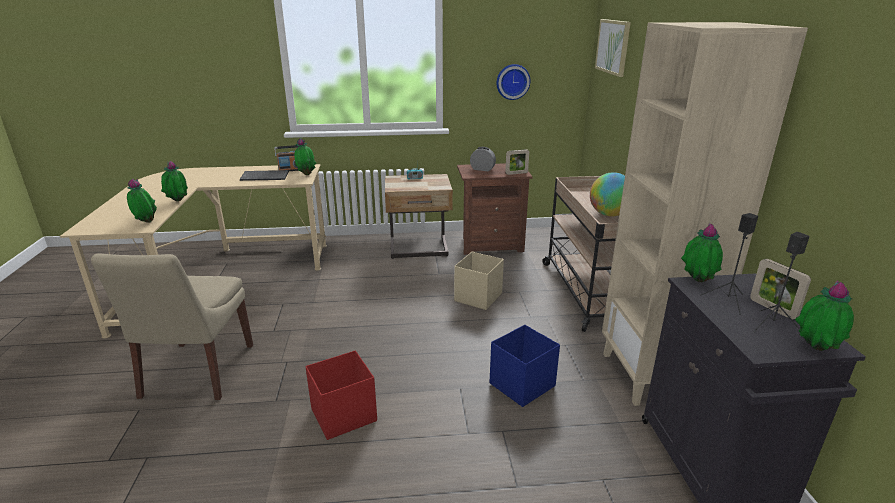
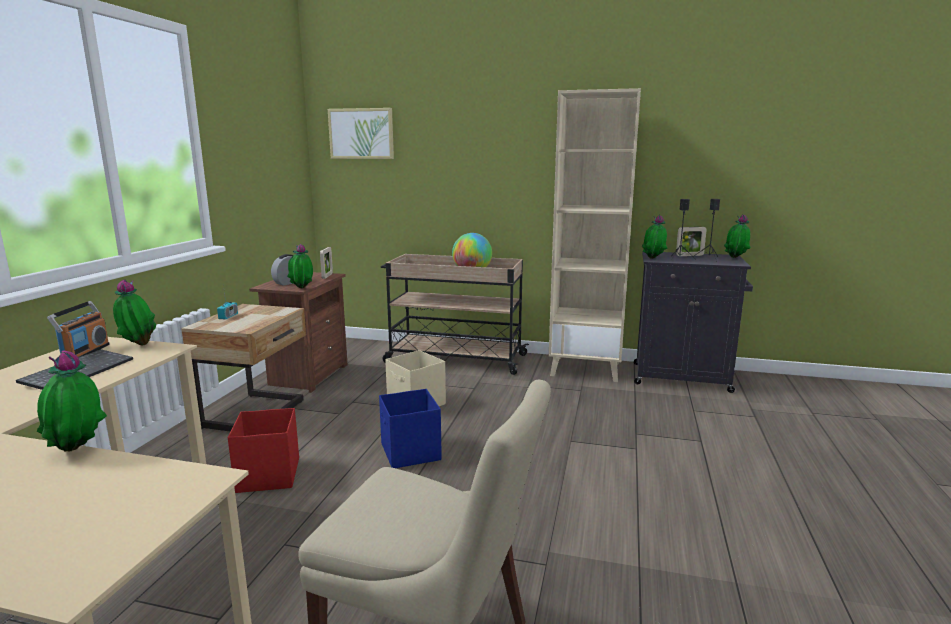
camera: 70 degrees left, 10 degrees down
(145, 223) = (171, 481): potted plant -> potted plant (301, 289)
(342, 415) = (592, 513): red storage box -> red storage box (267, 476)
(512, 81) = (262, 178): wall clock -> none
(521, 385) = (577, 414): blue storage box -> blue storage box (410, 452)

